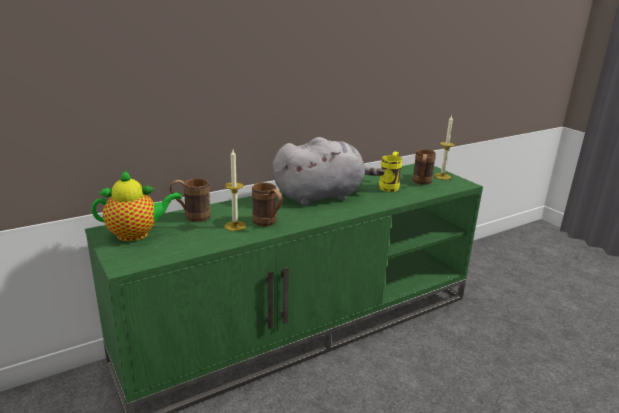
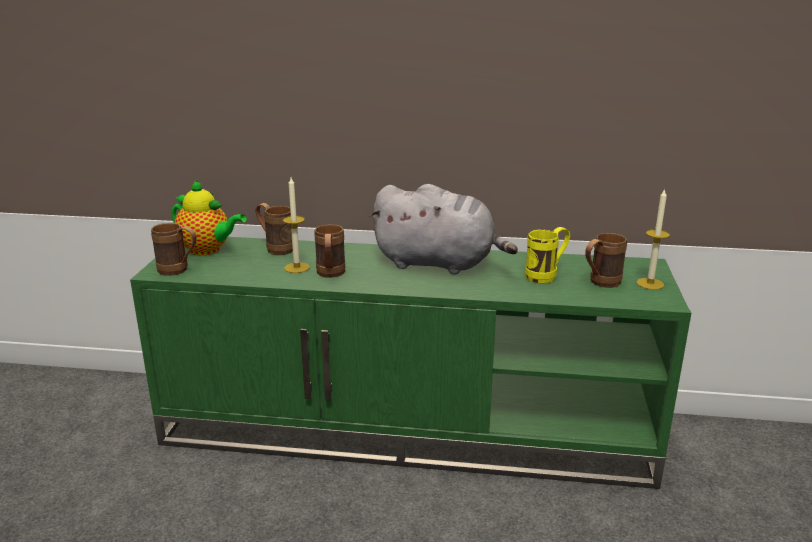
camera: 40 degrees right, 0 degrees up
(142, 257) = (179, 271): none -> brown mug

